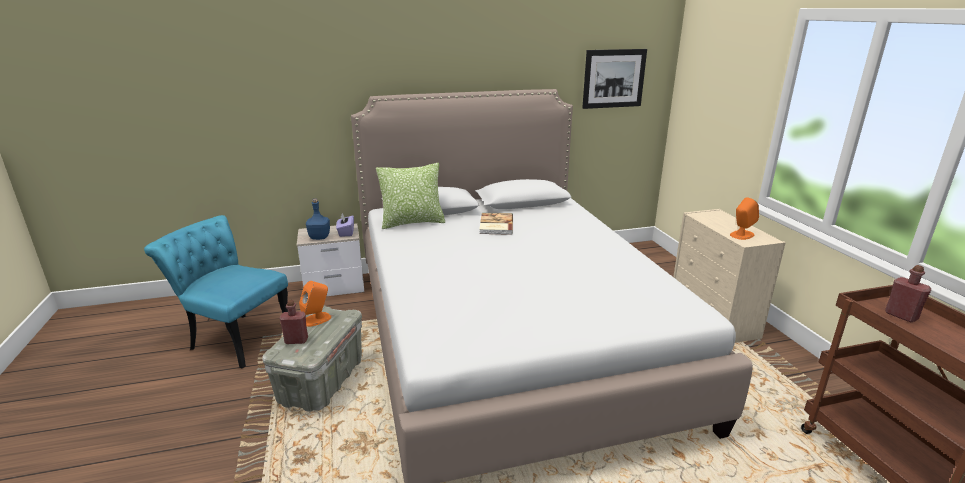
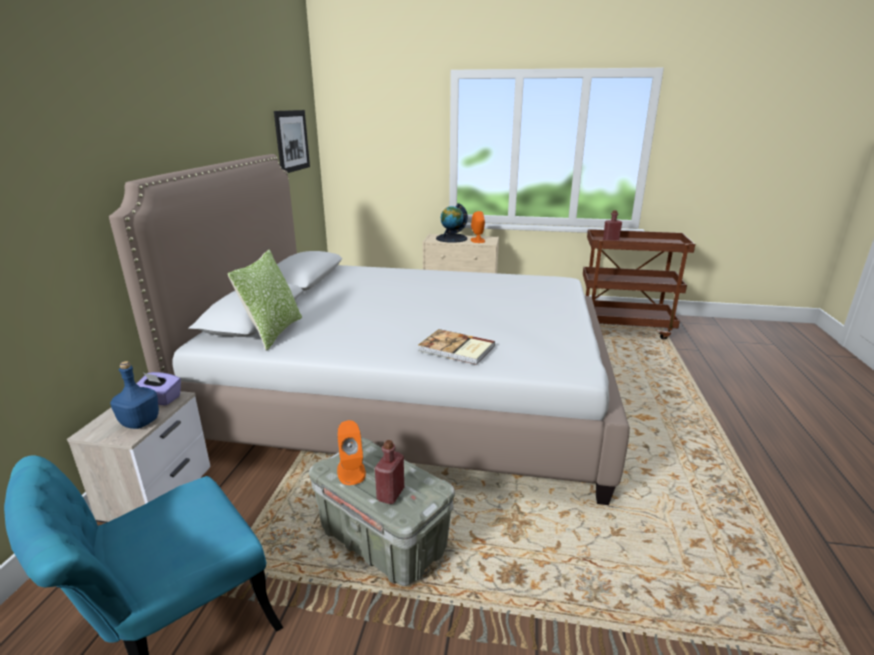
camera: 65 degrees left, 0 degrees up
(495, 225) = (343, 299): book -> book (456, 349)
(722, 222) = (451, 238): none -> globe

